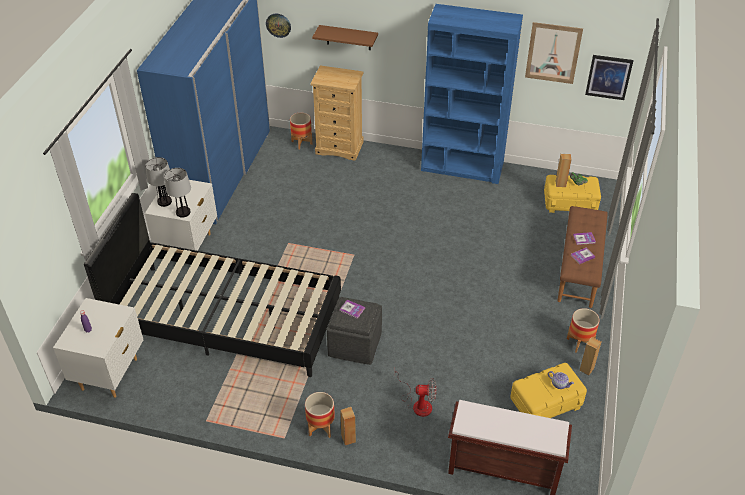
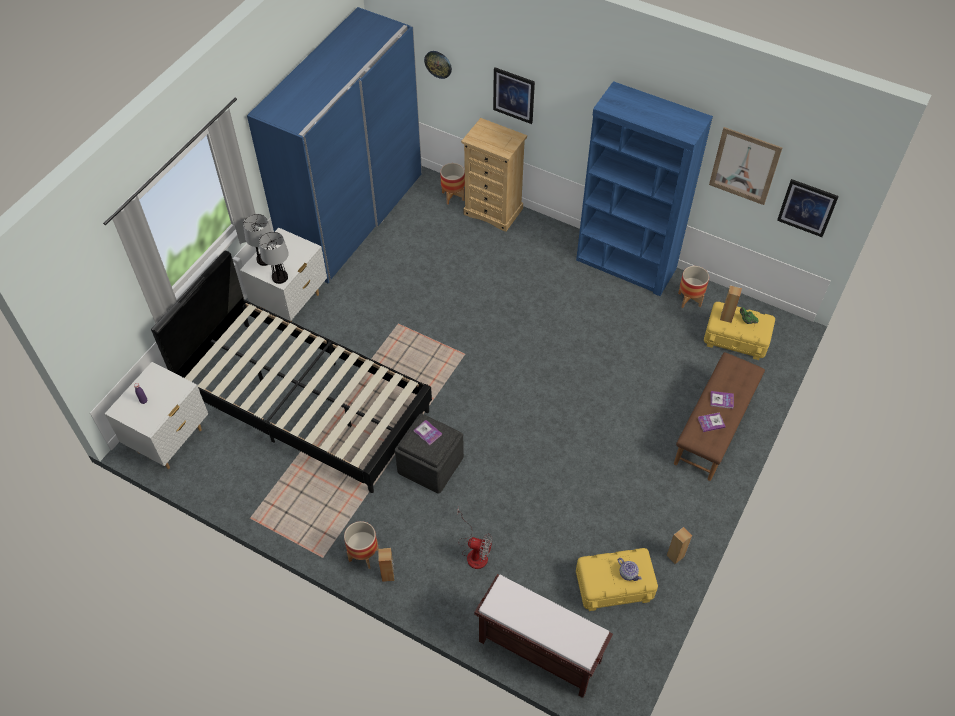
camera: 15 degrees right, 10 degrees up
(348, 37) = (514, 95): brown shelf -> picture
(579, 343) = (679, 521): planter -> planter (689, 300)

